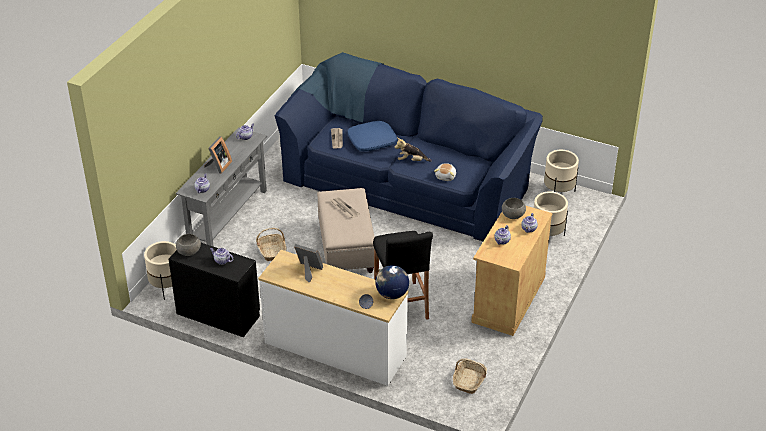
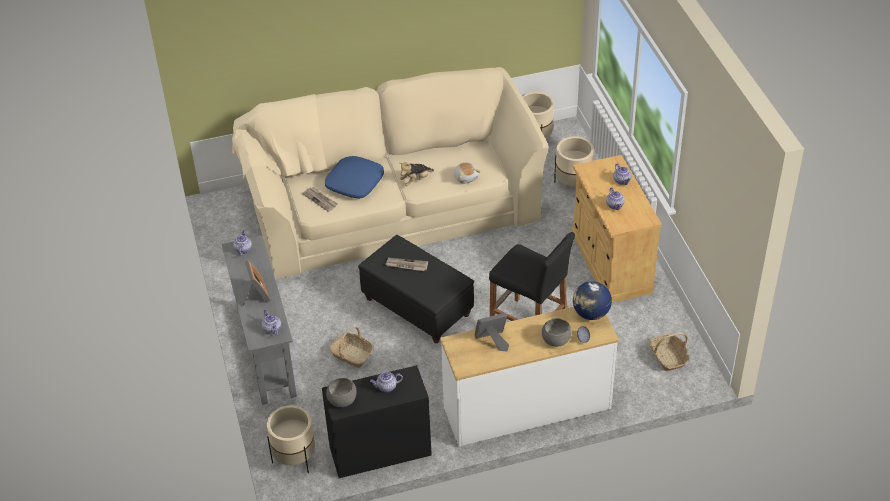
camera: 40 degrees left, 5 degrees up
(346, 248) = (417, 306): beige ottoman -> black ottoman
(407, 180) = (391, 206): blue sofa -> beige sofa
(513, 215) = (593, 175): grey bowl -> grey bowl (556, 339)

